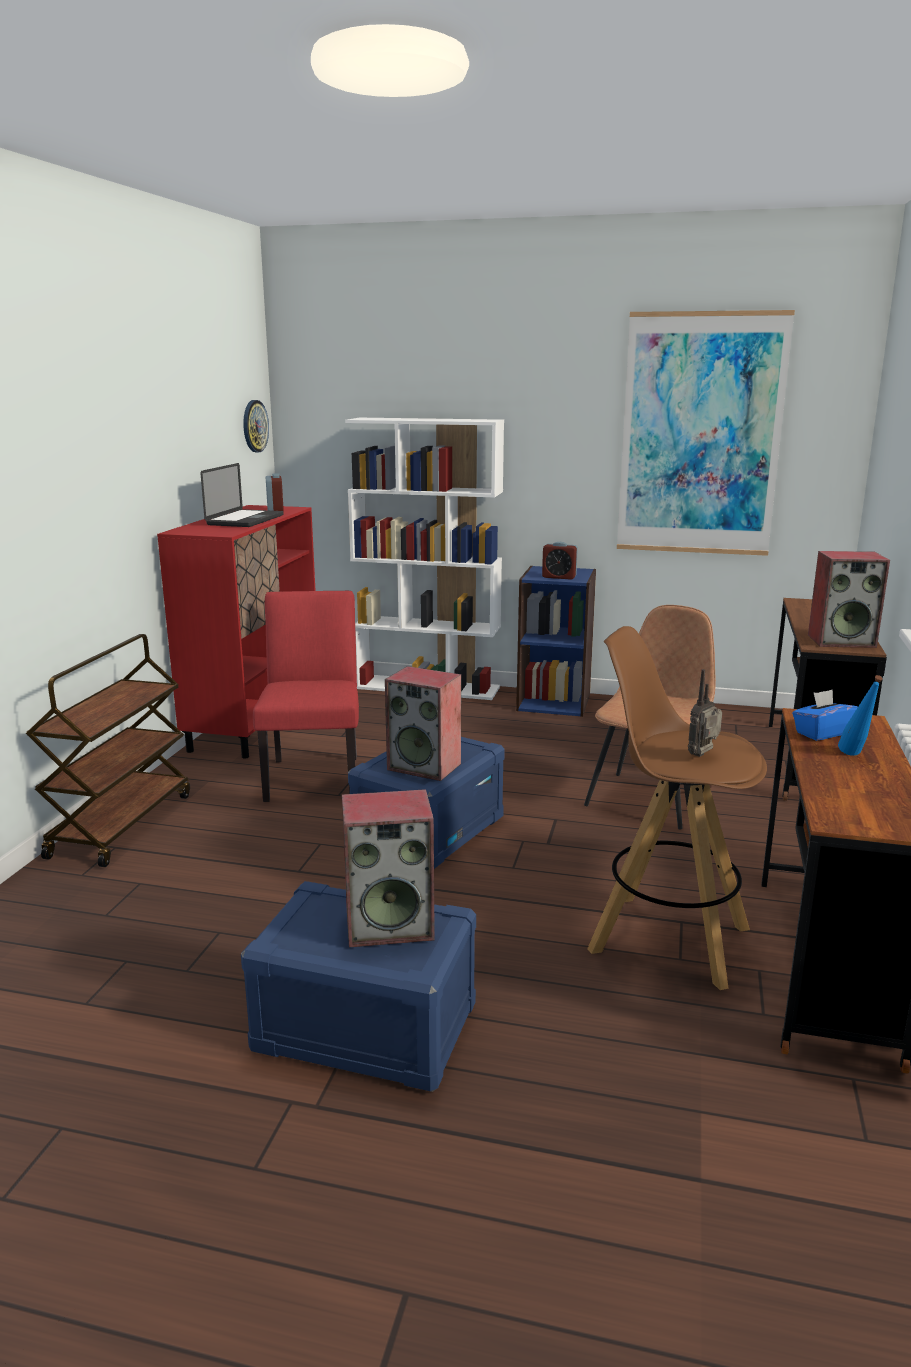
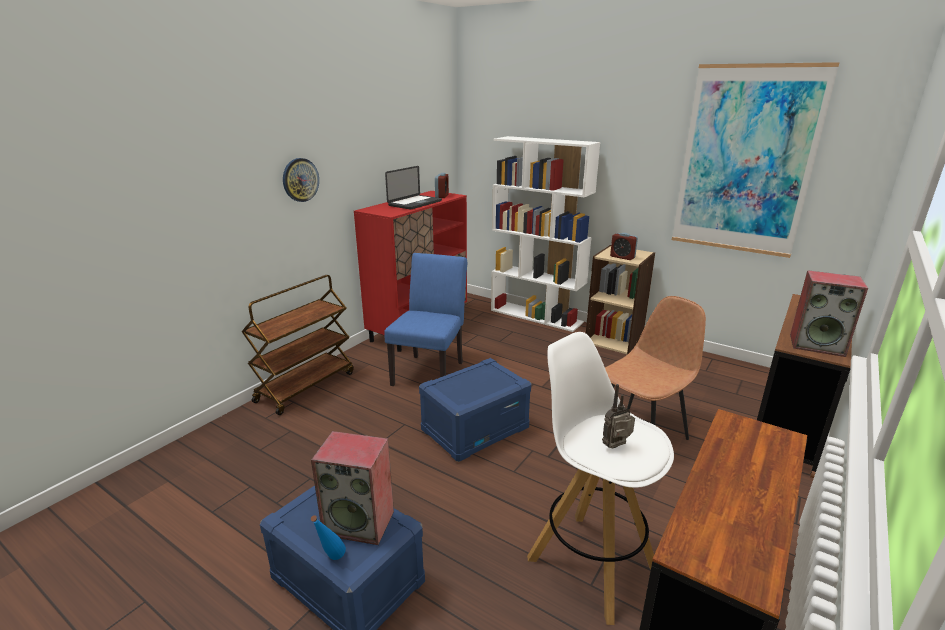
camera: 20 degrees right, 5 degrees up
(254, 426) = (441, 140): wall clock -> wall clock (300, 180)
(314, 774) = (431, 370): red chair -> blue chair
(425, 766) = (468, 390): speaker -> none
(554, 702) = (614, 340): blue bookcase -> beige bookcase
(667, 938) = (590, 563): brown stool -> white stool
(821, 733) = (735, 444): blue tissue box -> none
(855, 756) = (749, 478): blue bottle -> blue bottle (331, 561)

